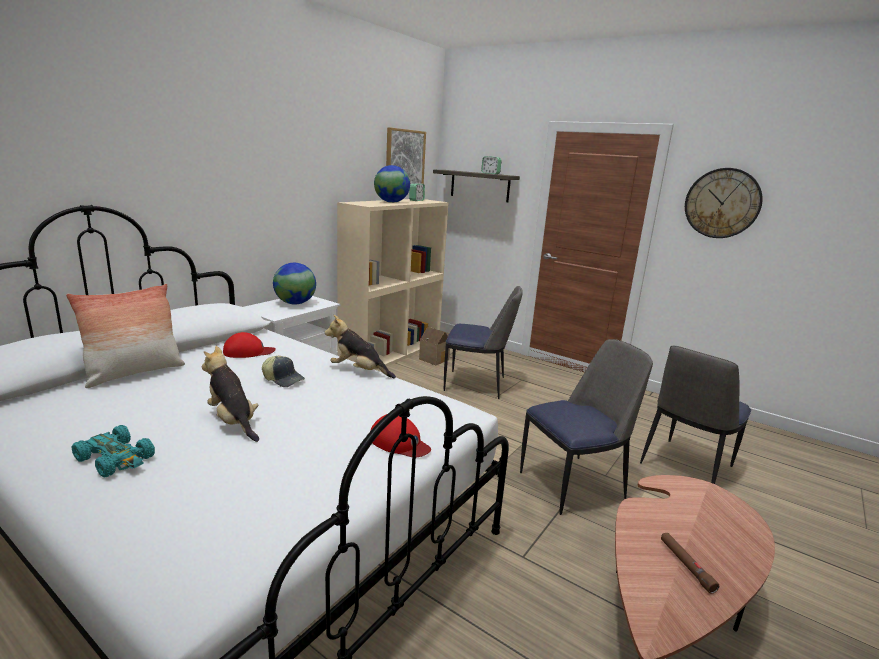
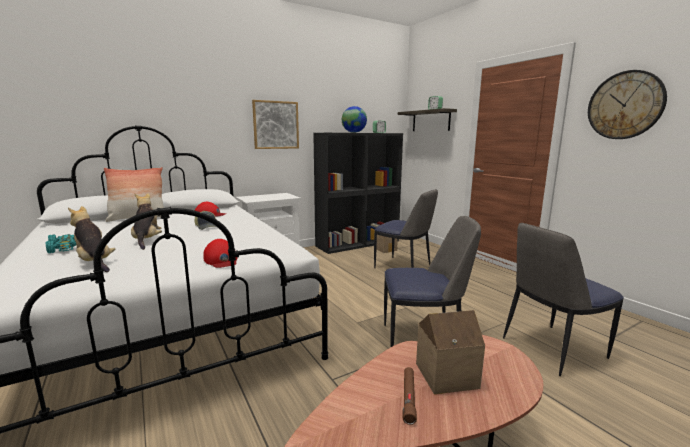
camera: 25 degrees right, 5 degrees down
(295, 303) = (272, 196): globe -> none
(358, 371) = (259, 227): plush toy -> plush toy (95, 262)
(391, 353) = (358, 243): beige bookcase -> black bookcase
(404, 159) = (373, 105): picture -> picture (276, 125)
(688, 529) = (444, 373): none -> toy house

